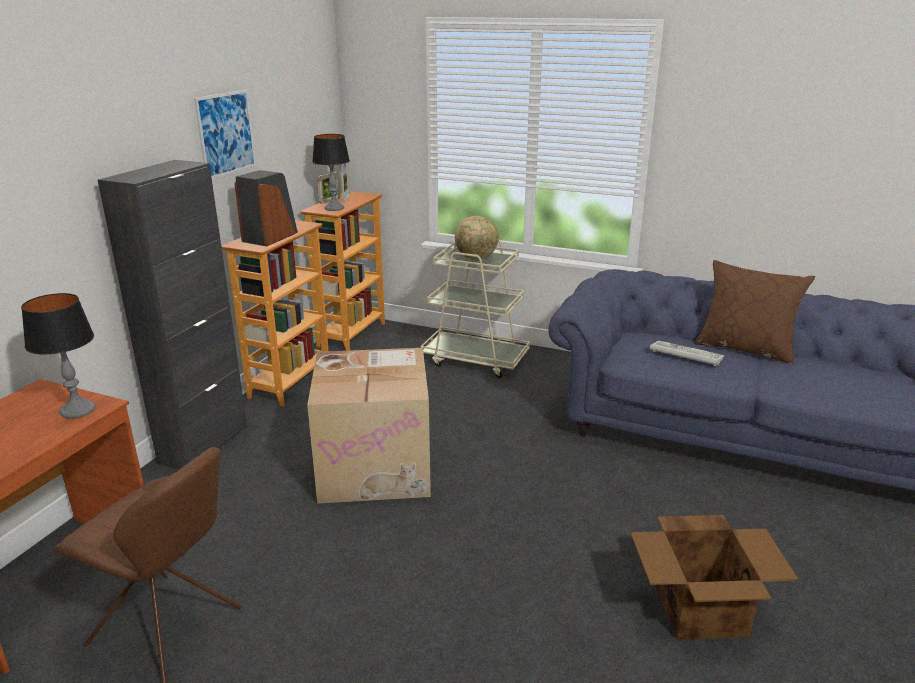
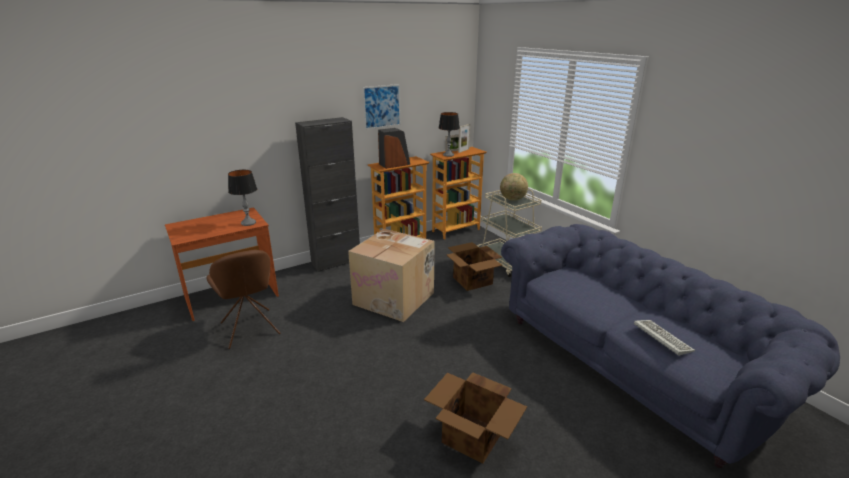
camera: 35 degrees right, 0 degrees up
(459, 400) = (472, 281): none -> cardboard box
(684, 355) = (583, 290): keyboard -> keyboard (660, 338)
(745, 348) = (637, 300): brown pillow -> none

